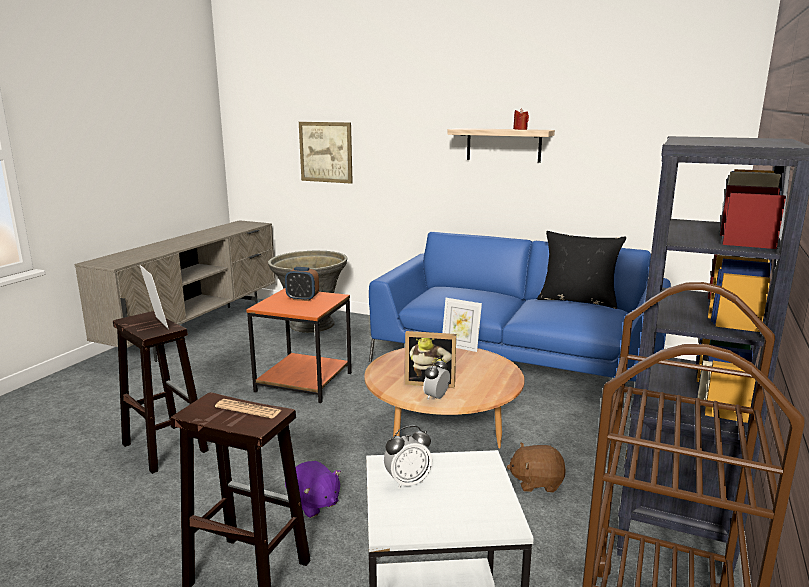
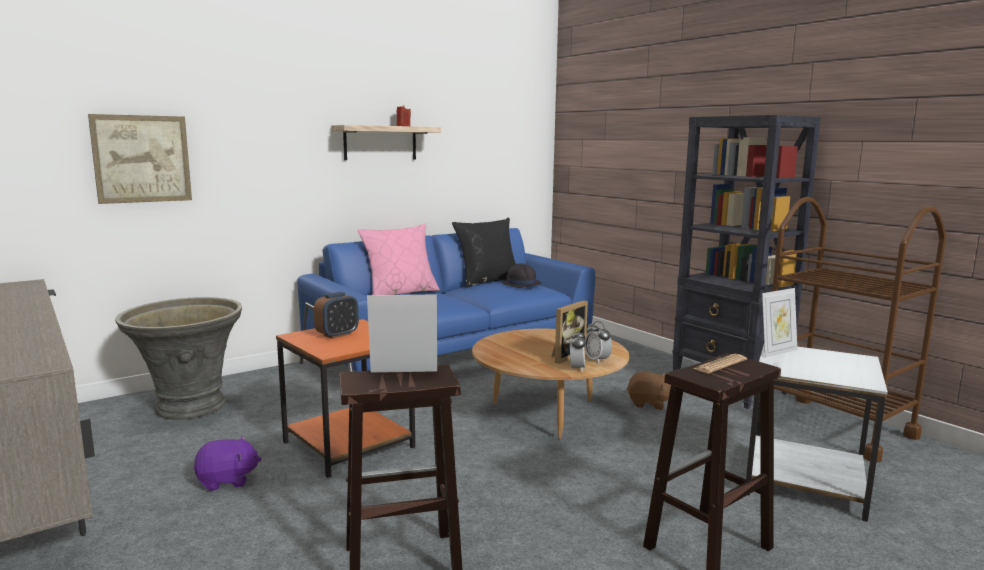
camera: 60 degrees left, 5 degrees down
(313, 504) = (613, 493): purple plush toy -> purple plush toy (227, 480)
(407, 482) = (803, 368): alarm clock -> alarm clock (576, 369)
(460, 347) = (503, 333): picture frame -> picture frame (776, 352)
(475, 288) = (400, 293): none -> pink pillow
(536, 482) = (649, 404): brown plush toy -> brown plush toy turned 105 degrees counterclockwise
(586, 311) = (521, 283): none -> black hat

